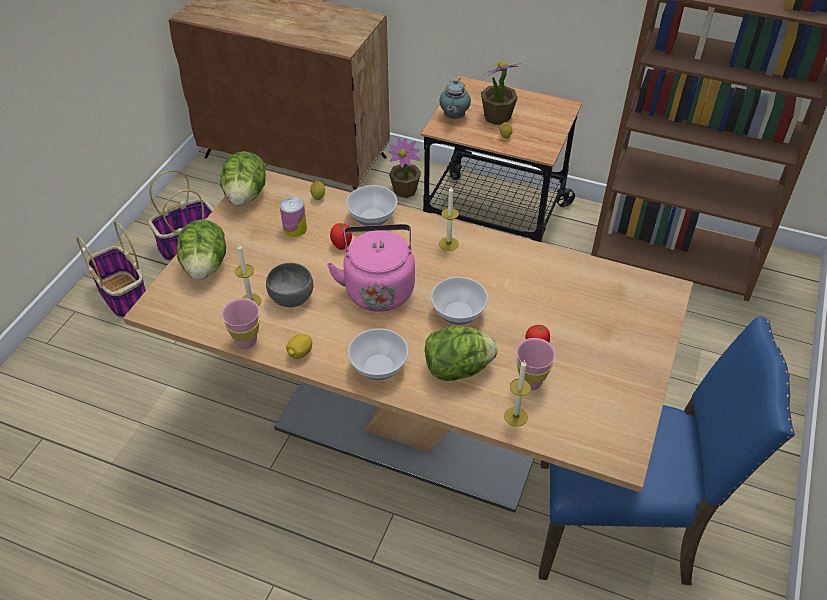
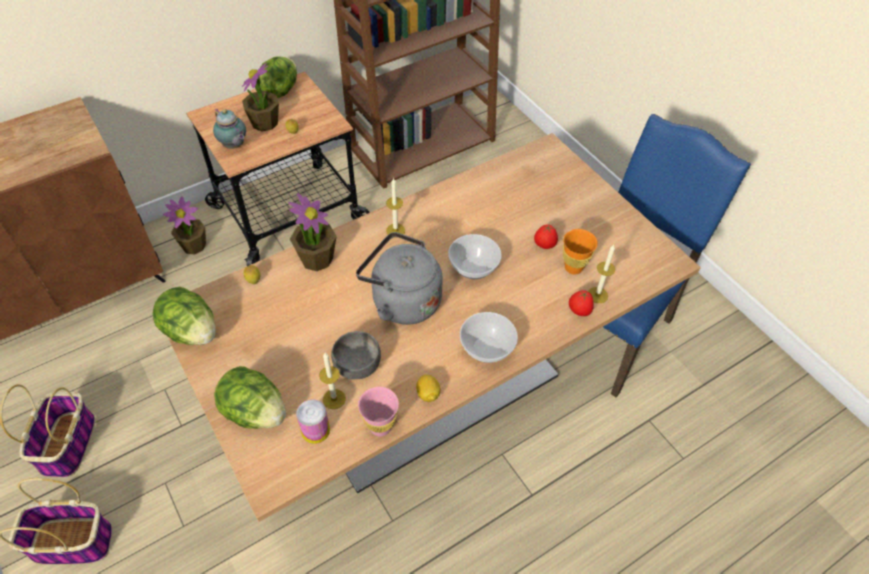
camera: 55 degrees left, 5 degrees up
(295, 228) = (274, 318): can -> can (315, 430)
(341, 245) = (329, 297): tomato -> tomato (579, 311)
(372, 217) = (316, 258): bowl -> potted plant
(378, 288) = (402, 301): pink kettle -> grey kettle
(457, 369) = (528, 301): lettuce -> lettuce (280, 91)
(531, 382) = (573, 268): pink cup -> orange cup

